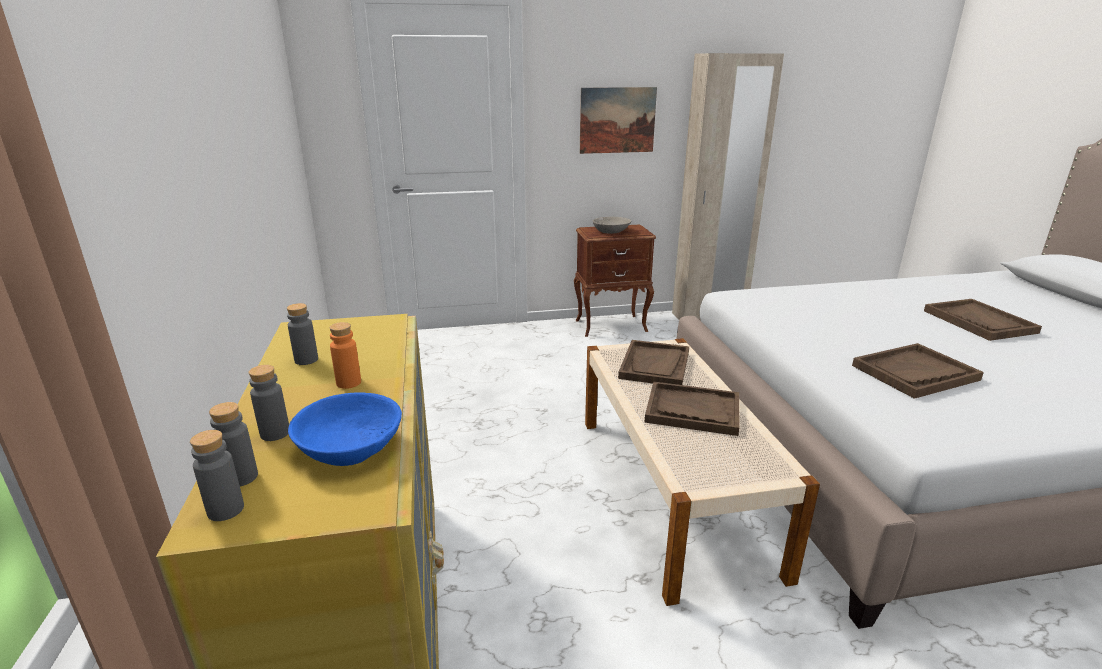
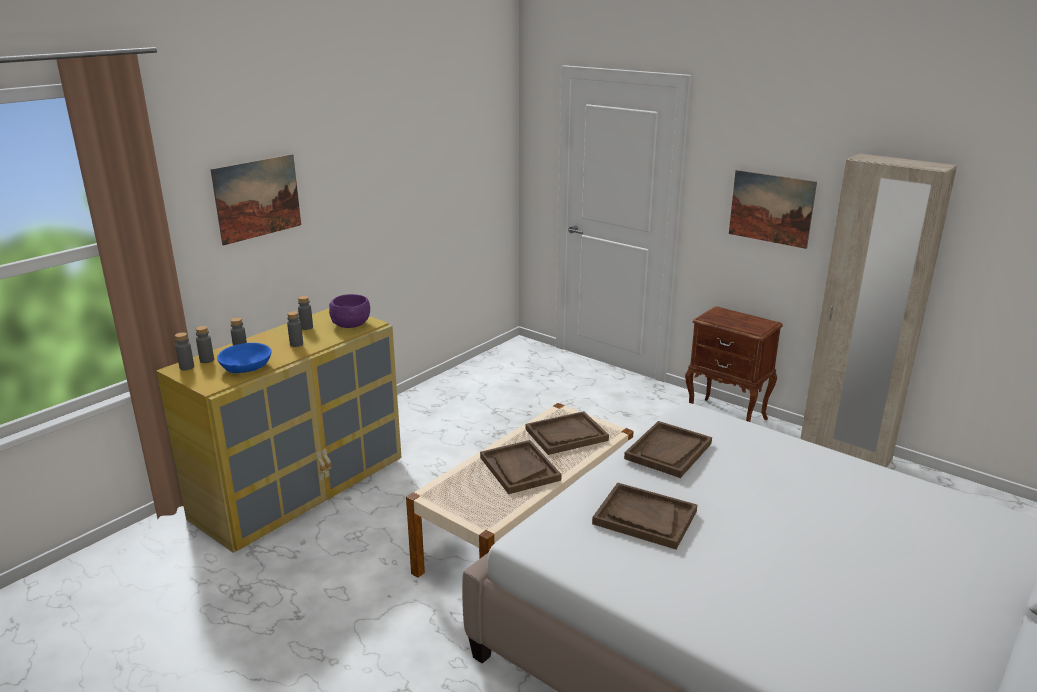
camera: 50 degrees right, 0 degrees up
(131, 135) = (257, 198): none -> picture
(348, 383) = (296, 344): orange bottle -> grey bottle
(366, 332) = (351, 325): none -> purple bowl
(611, 231) = (731, 320): grey bowl -> none
(979, 322) = (836, 534): brown tray -> brown tray (668, 451)

